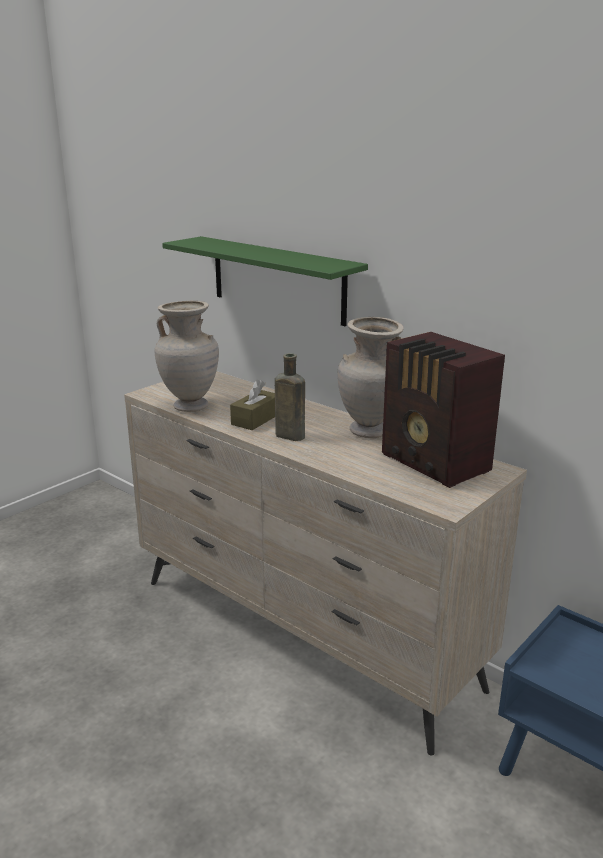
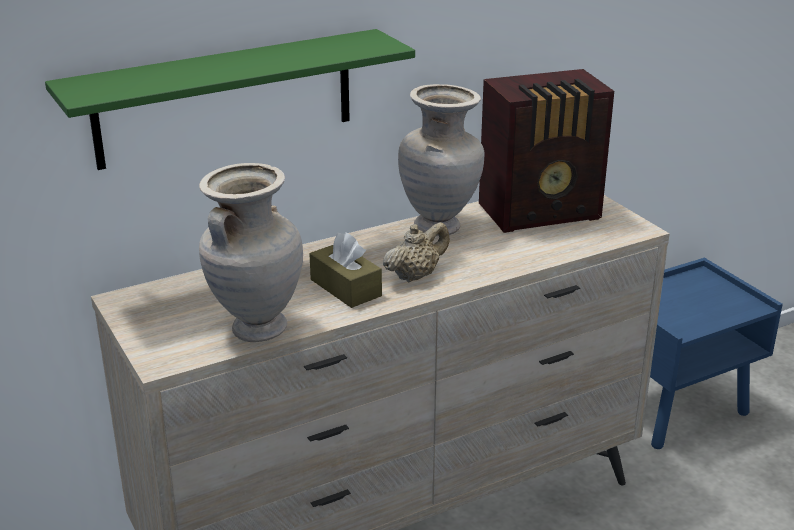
camera: 70 degrees left, 5 degrees up
(288, 435) = (415, 276): brown bottle -> beige teapot

